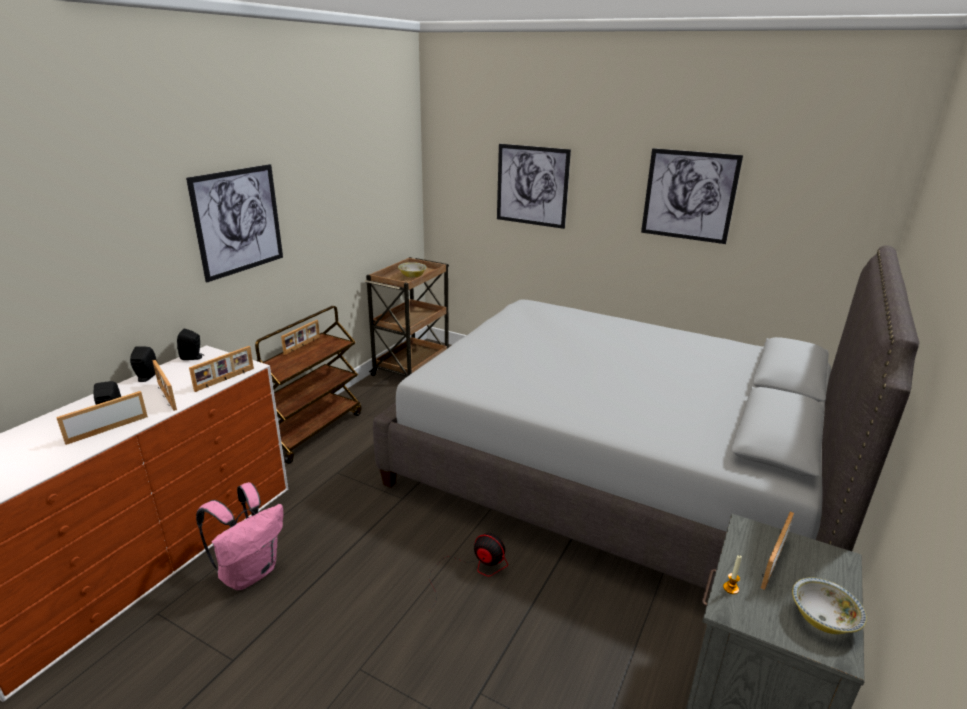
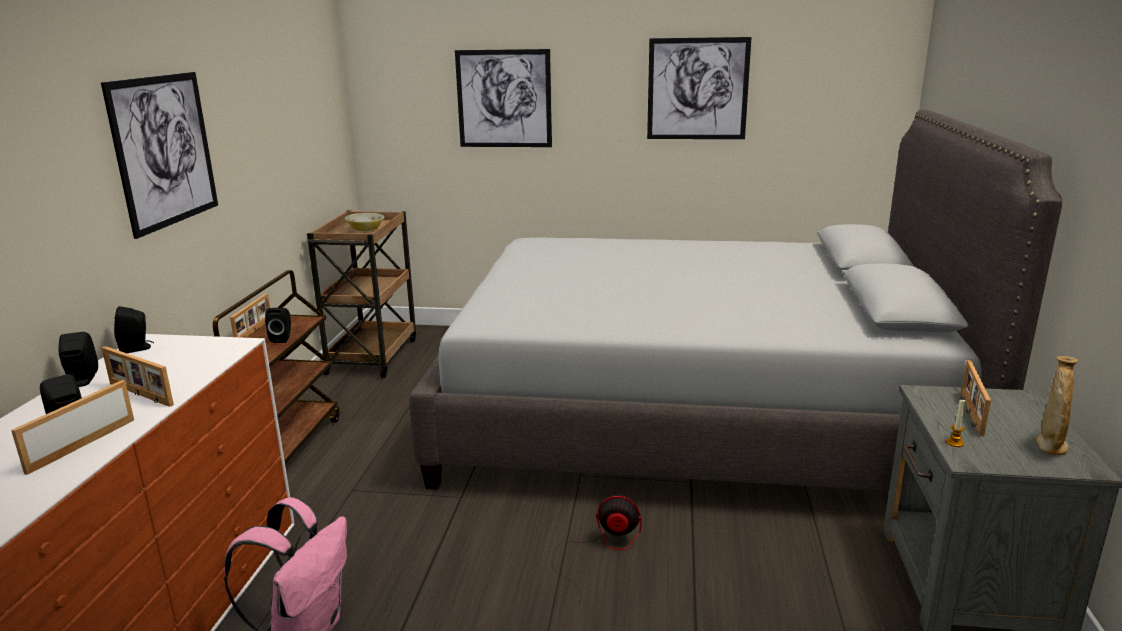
camera: 20 degrees left, 5 degrees down
(225, 379) = (215, 362): picture frame -> none
(314, 356) = (282, 338): none -> black speaker
(822, 619) = (1051, 446): bowl -> beige vase

